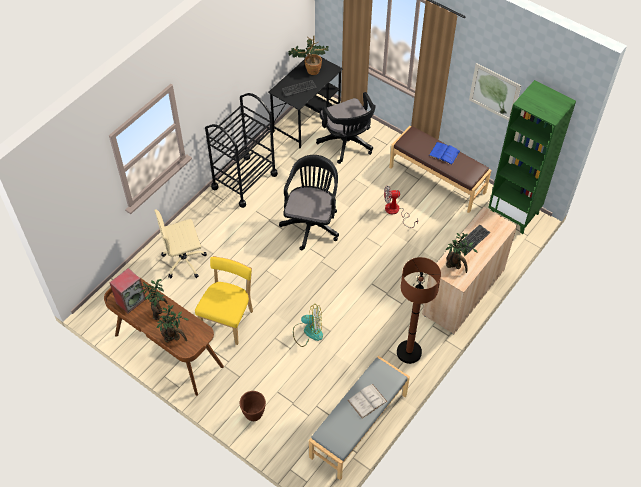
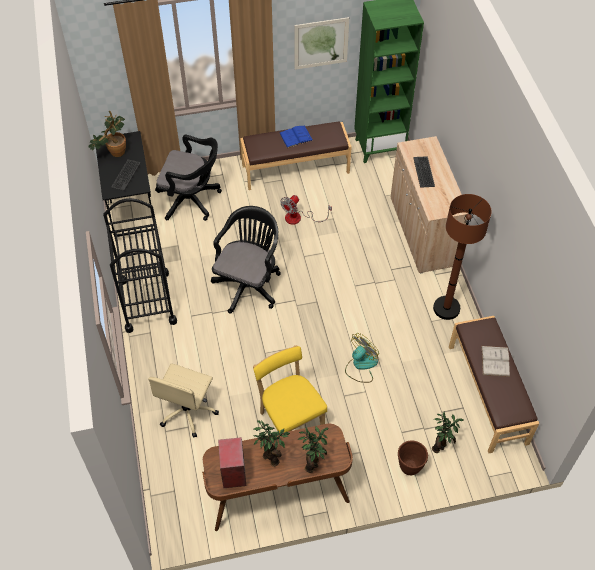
camera: 50 degrees left, 0 degrees up
(311, 223) = (249, 284): black office chair -> black office chair turned 60 degrees clockwise
(359, 426) = (488, 394): grey bench -> brown bench
(455, 267) = (440, 201): potted plant -> potted plant (441, 446)

